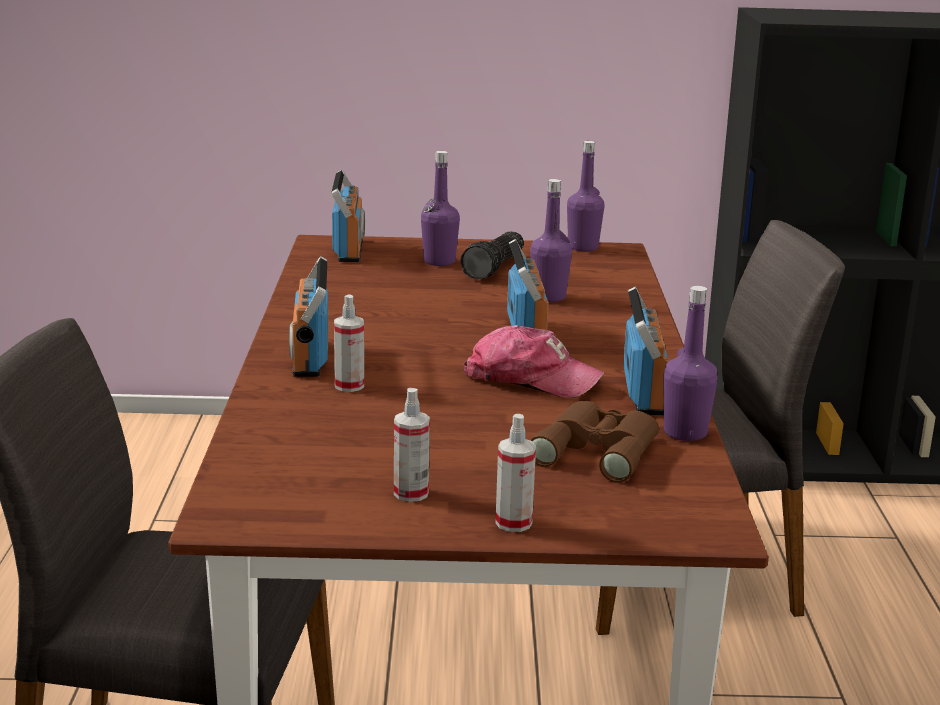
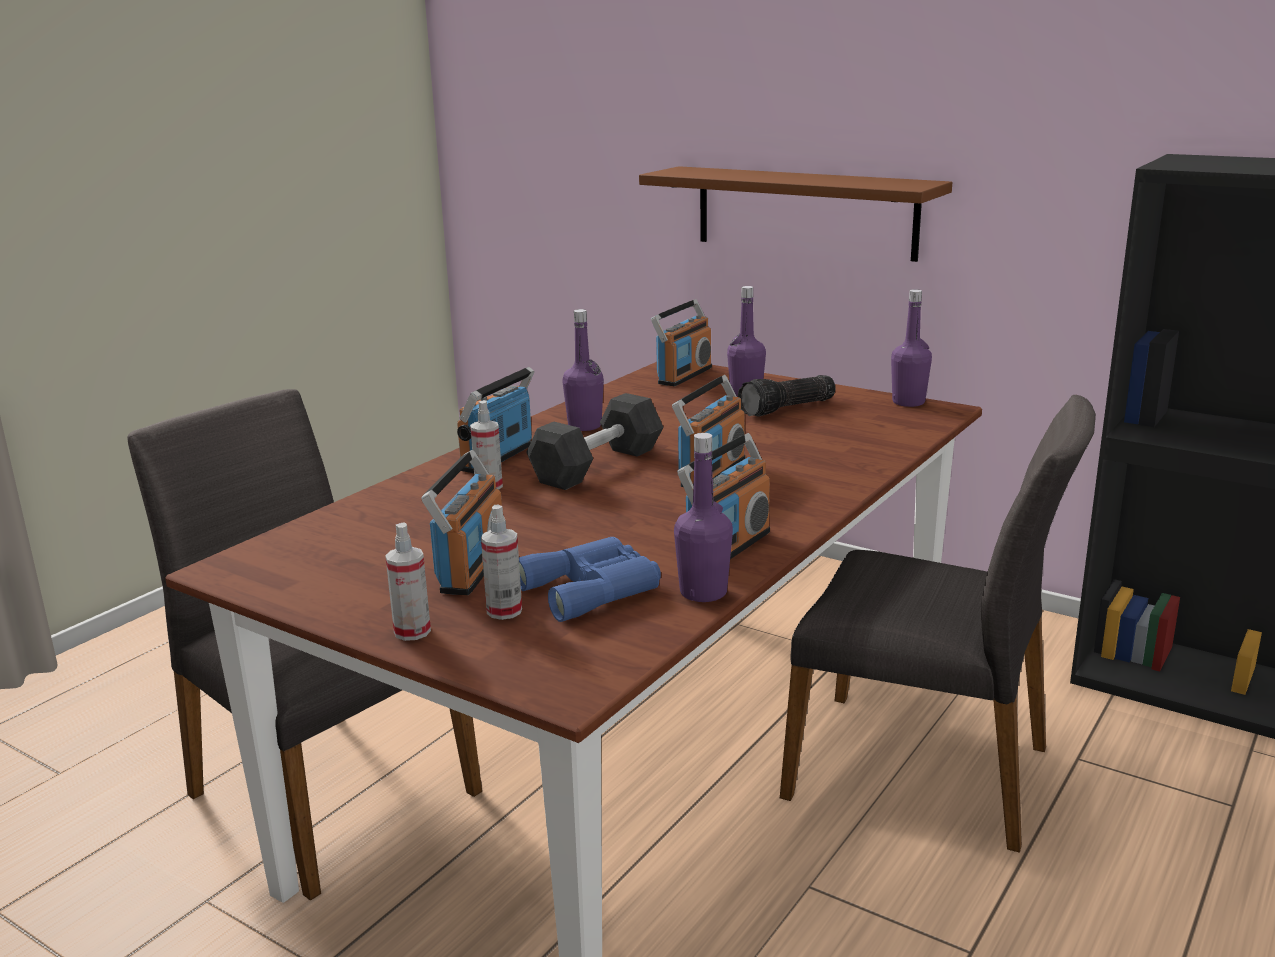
camera: 35 degrees right, 0 degrees up
(386, 71) = (805, 212): none -> brown shelf
(411, 493) = (380, 584): spray bottle -> spray bottle (504, 611)
(417, 347) = (597, 465): none -> grey dumbbell
(468, 460) = (472, 569): none -> radio
(531, 379) = (646, 512): cap -> none
(548, 297) = (793, 442): purple bottle -> purple bottle (584, 426)
(598, 450) = (594, 588): brown binoculars -> blue binoculars

